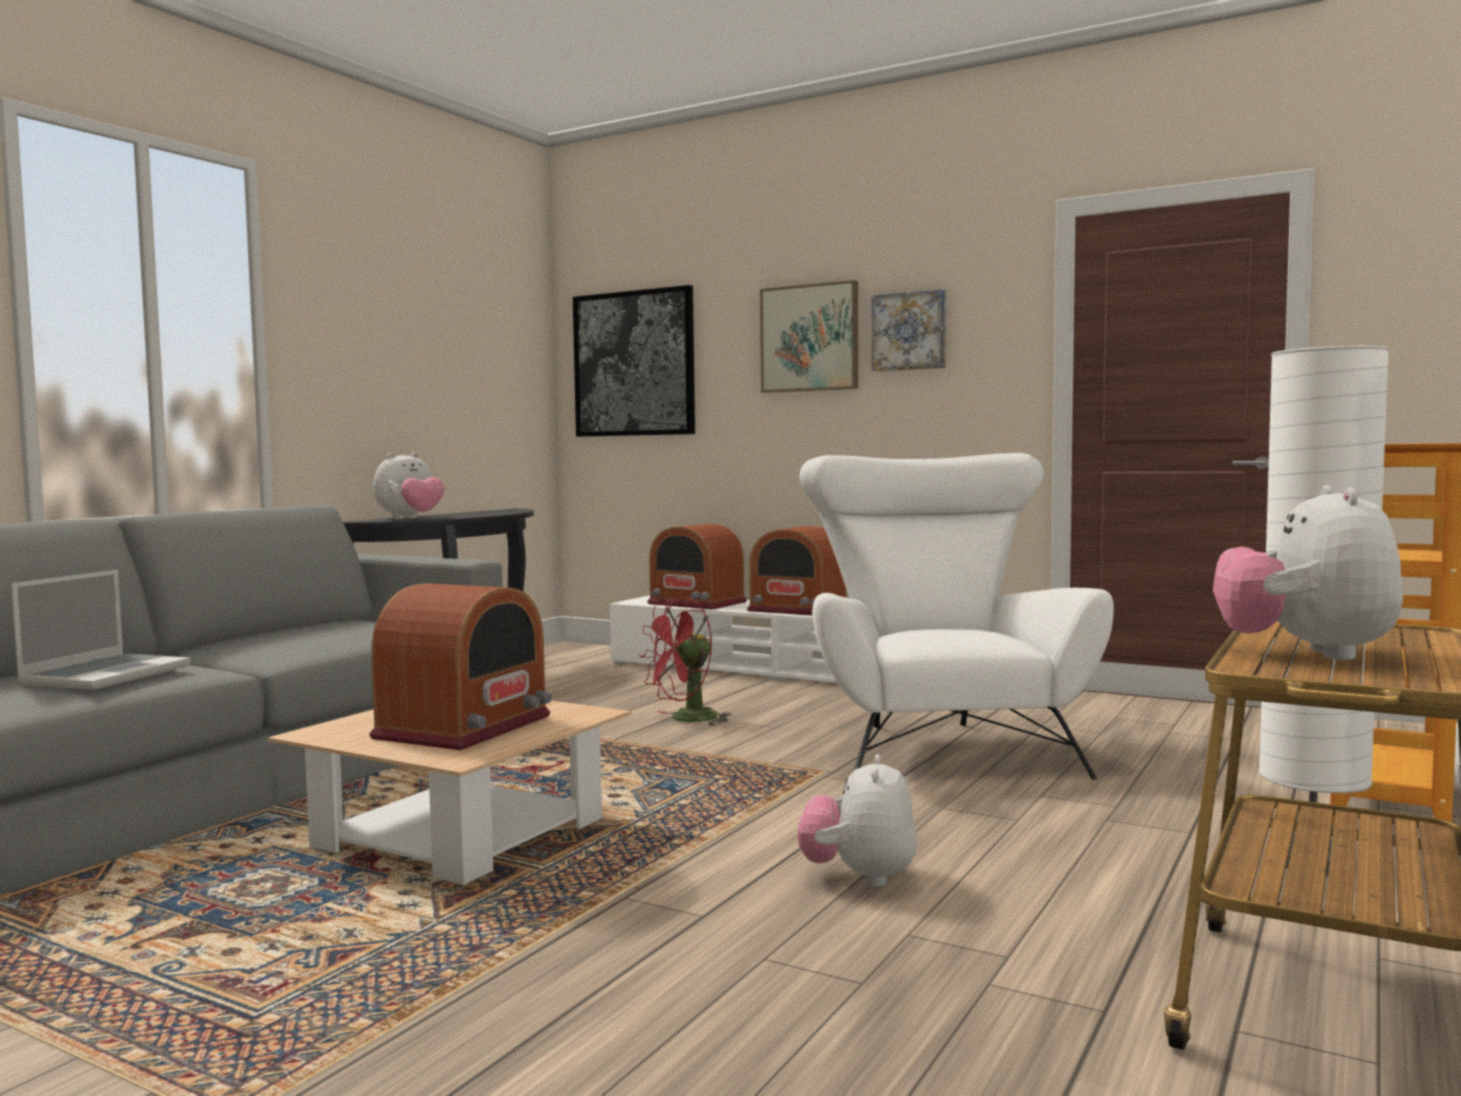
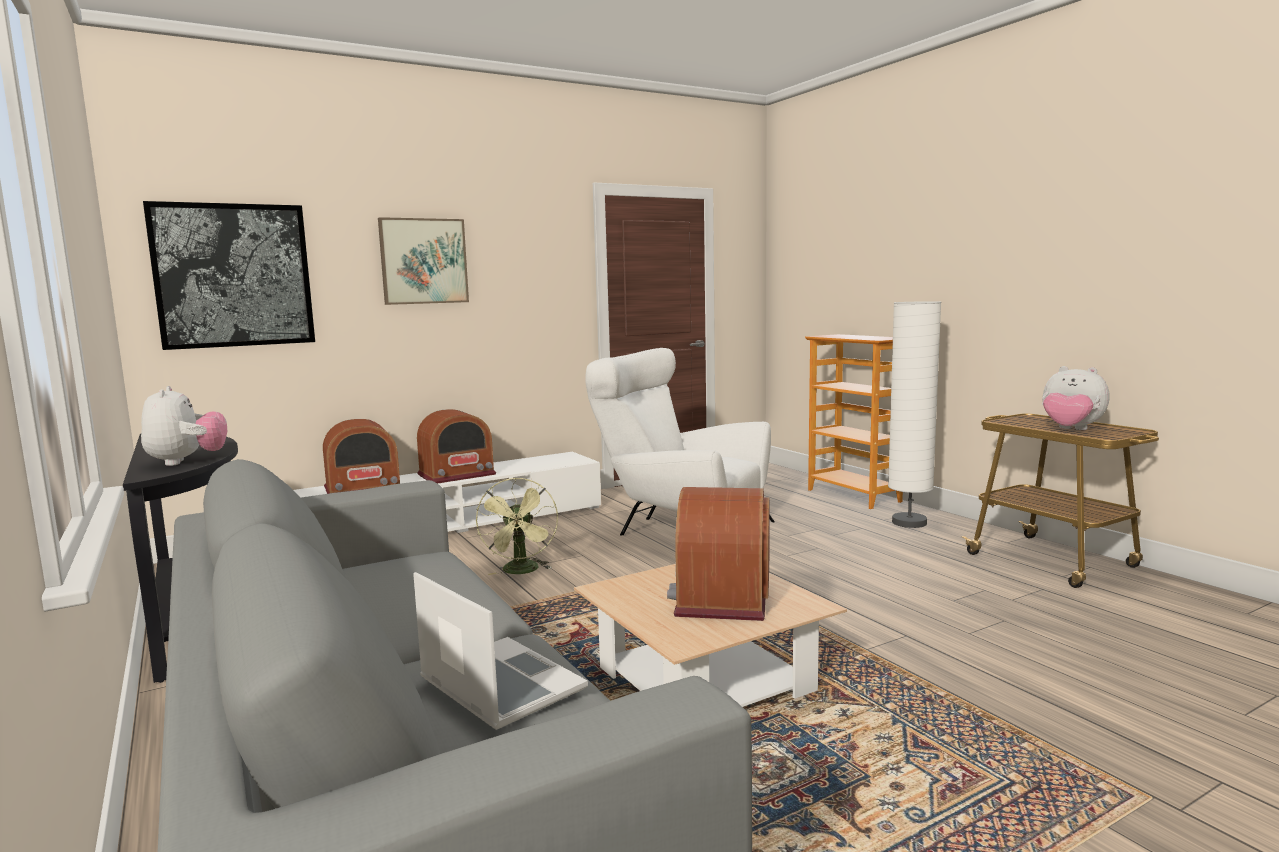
camera: 60 degrees left, 5 degrees up
(465, 727) = (721, 596): radio -> radio turned 135 degrees counterclockwise
(686, 719) = (522, 571): red fan -> green fan
(859, 877) = (874, 593): plush toy -> none
(909, 331) = (504, 261): picture -> none

